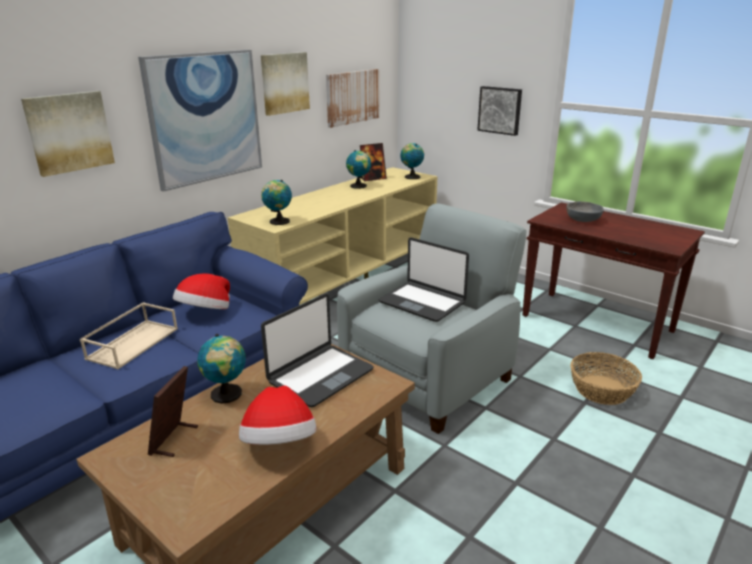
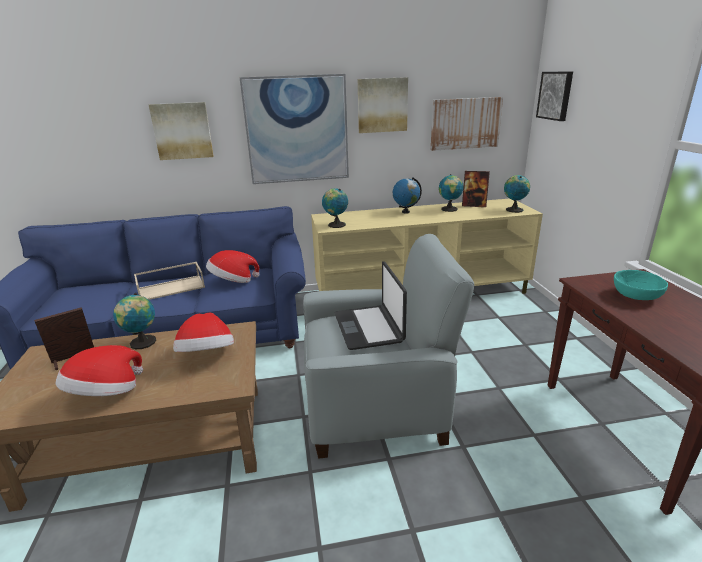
camera: 40 degrees right, 0 degrees up
(319, 375) = (207, 356): laptop -> hat
(323, 196) = (405, 212): none -> globe
(500, 110) = (612, 147): picture -> picture (555, 95)
(582, 220) = (635, 296): grey bowl -> turquoise bowl
(602, 390) = (540, 512): basket -> none

